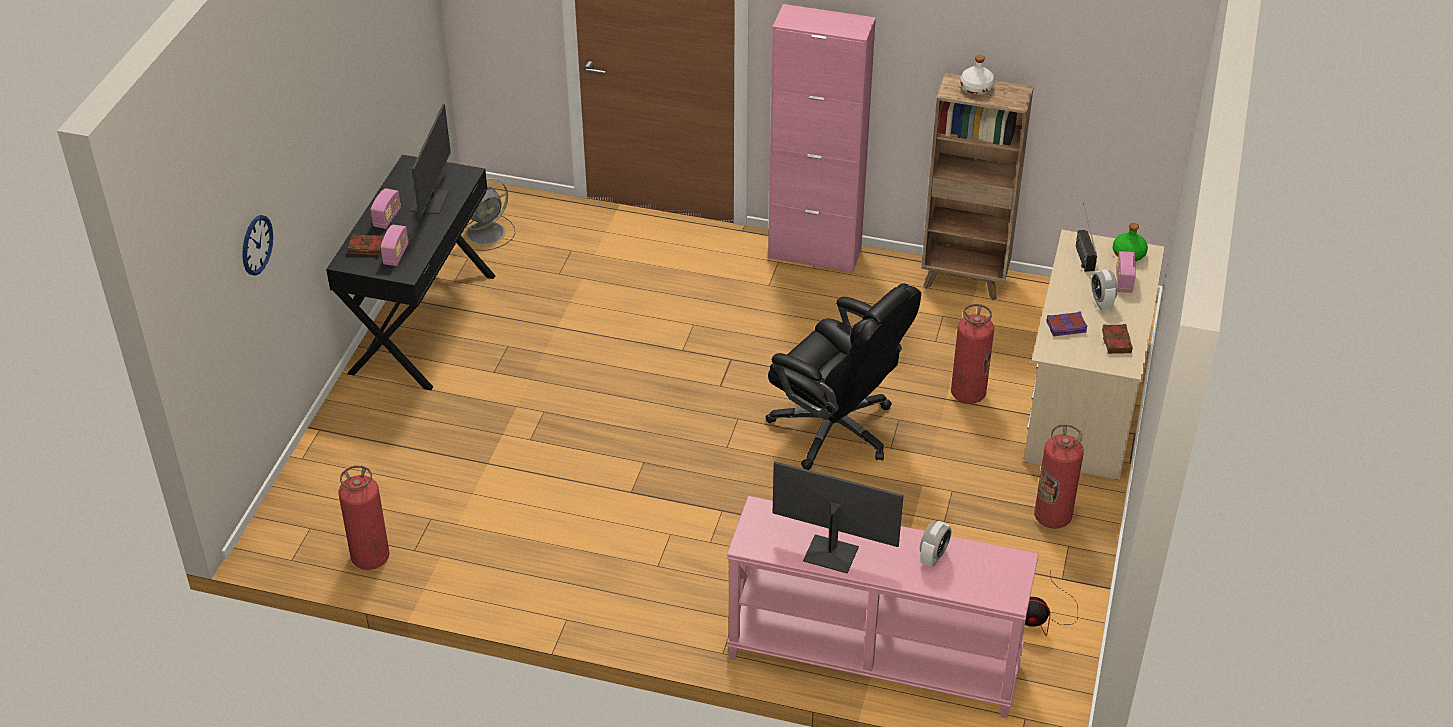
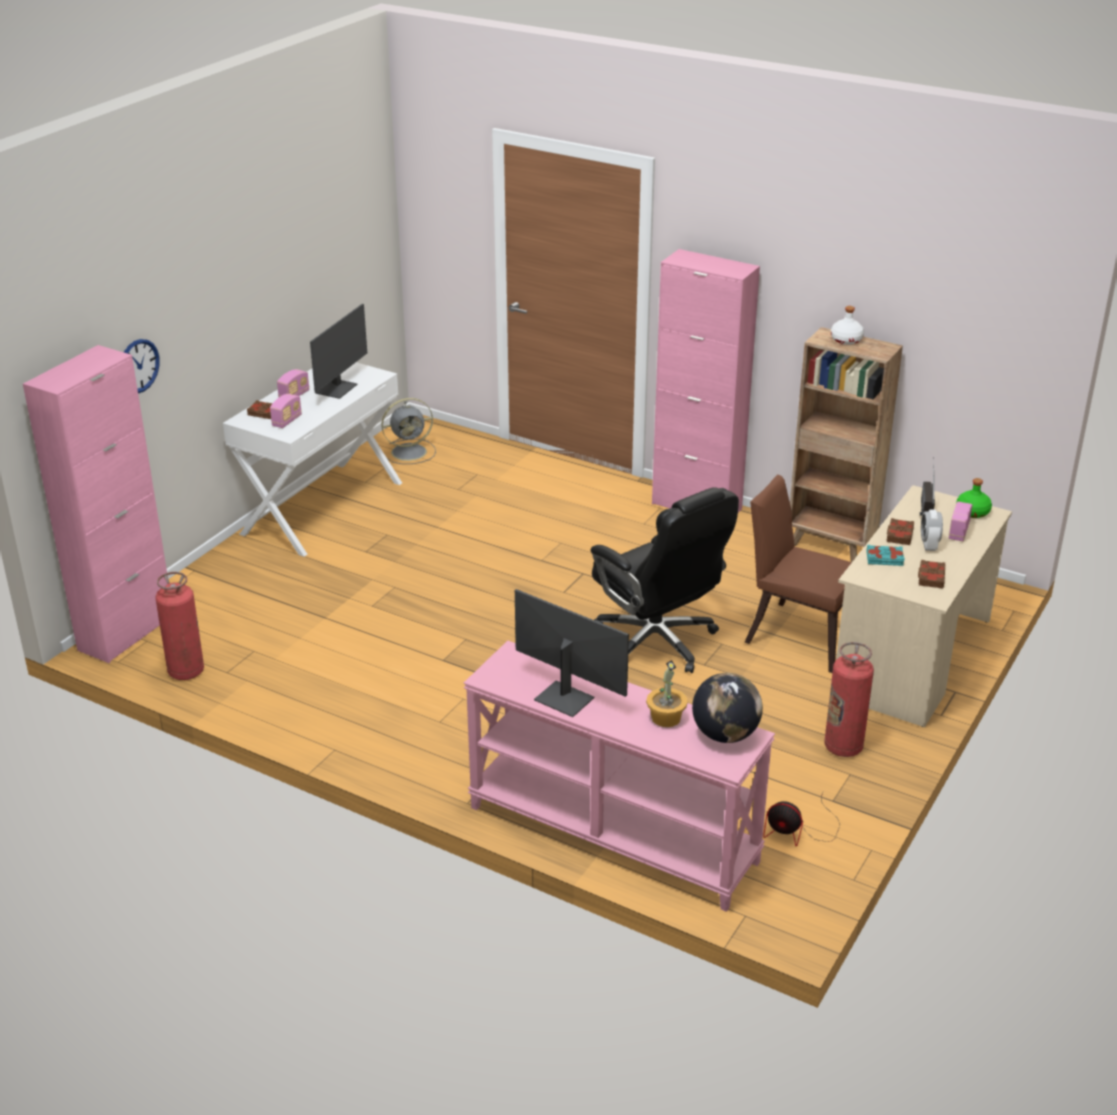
camera: 15 degrees right, 10 degrees down
(283, 522) = (126, 633): none -> pink cabinet
(422, 323) = (322, 507): black desk -> white desk
(933, 556) = (665, 717): alarm clock -> potted plant
(968, 393) = (798, 633): fire extinguisher -> brown chair
(995, 564) = (725, 734): none -> globe
(1066, 327) = (884, 559): purple book -> turquoise book
(1070, 295) = (899, 535): none -> brown book

